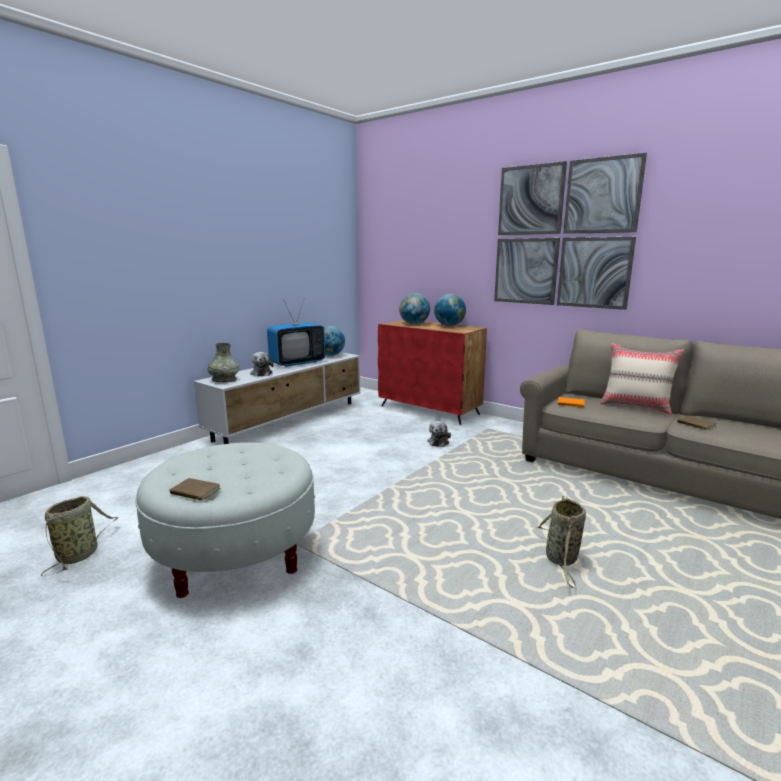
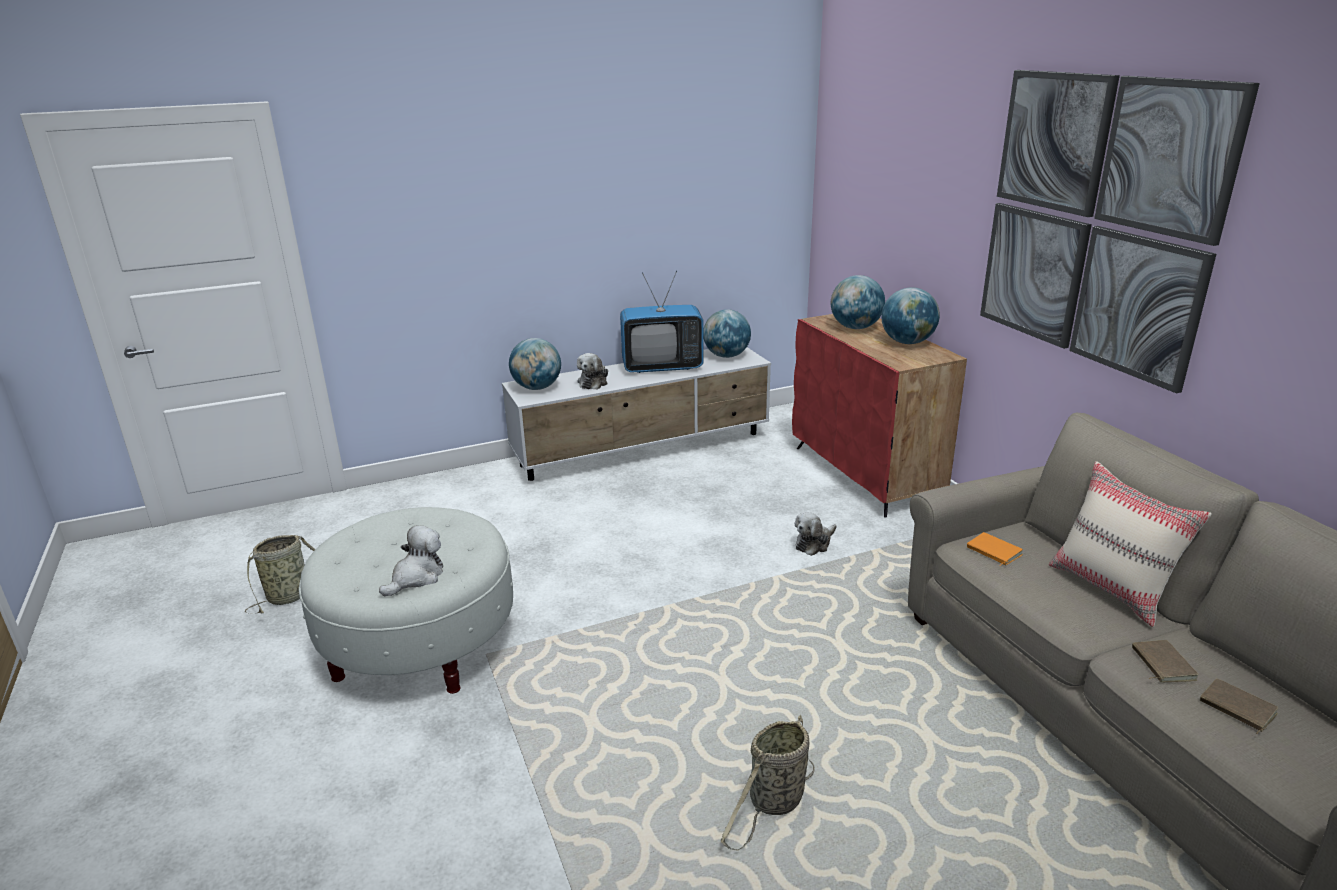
camera: 30 degrees right, 10 degrees up
(194, 492) = (344, 577): brown book -> brown book (1236, 708)
(224, 380) = (537, 388): grey vase -> globe
(257, 480) = (416, 577): none -> plush toy

